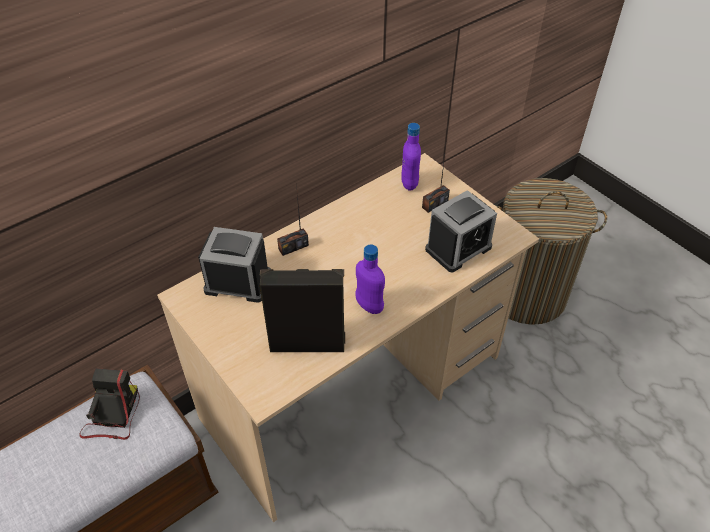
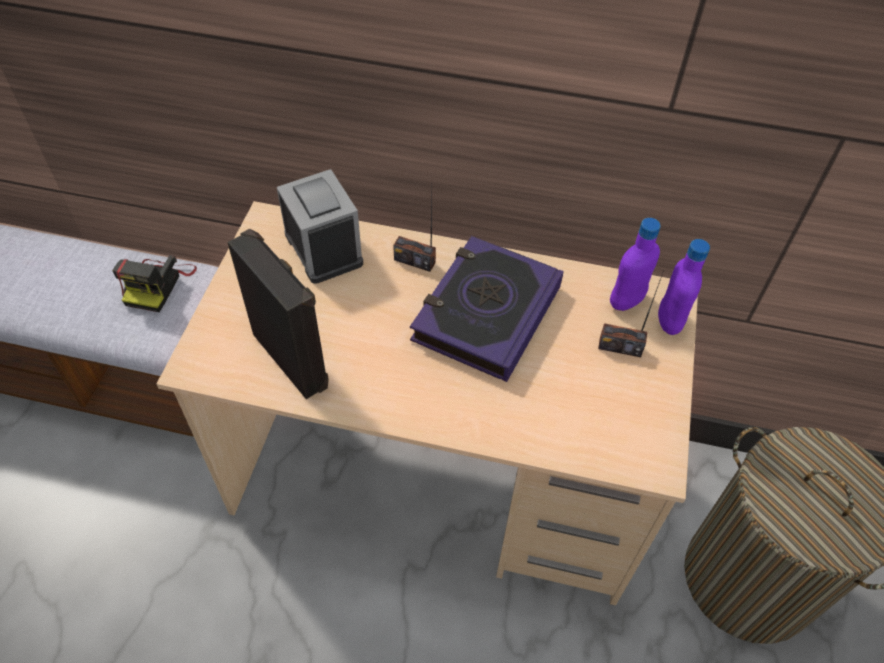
camera: 50 degrees right, 5 degrees up
(113, 415) = (158, 284): camera -> camera turned 135 degrees clockwise
(362, 240) = (486, 313): none -> book
(369, 306) = (393, 381): purple bottle -> purple bottle (669, 321)
(458, 248) = (570, 416): alarm clock -> none

